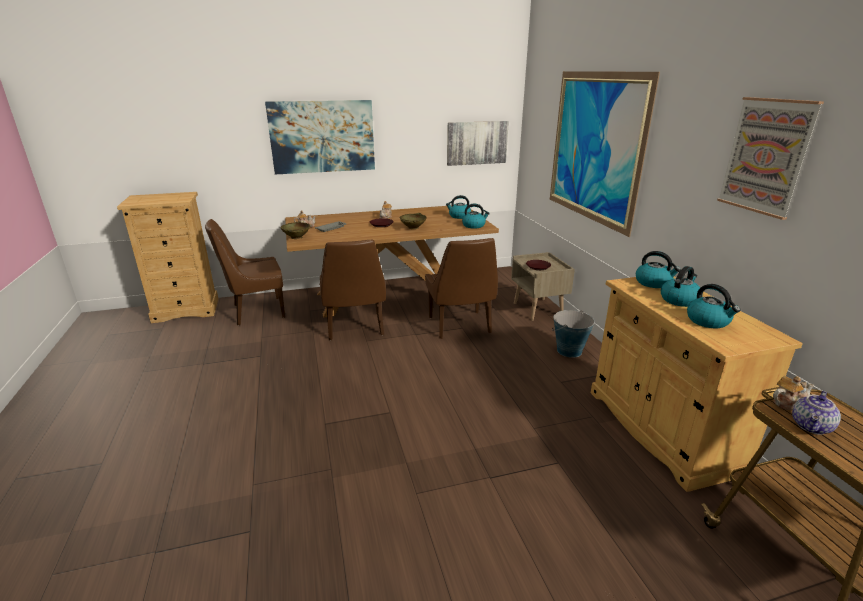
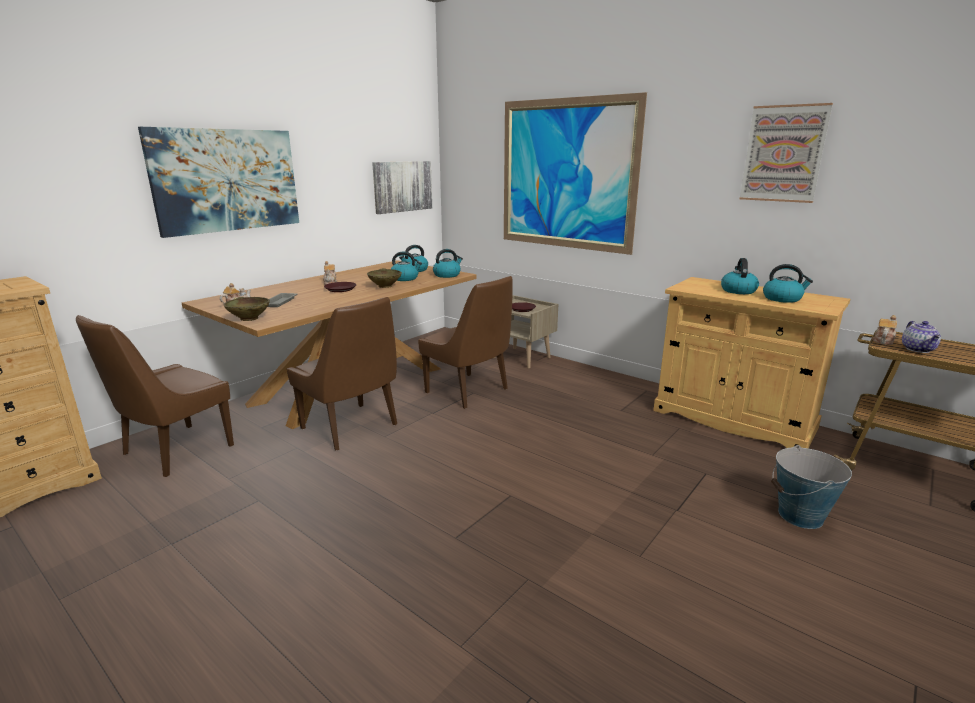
camera: 35 degrees left, 5 degrees down
(569, 351) = (593, 384): bucket -> bucket (800, 516)
(653, 283) = (698, 284): kettle -> kettle (405, 278)

